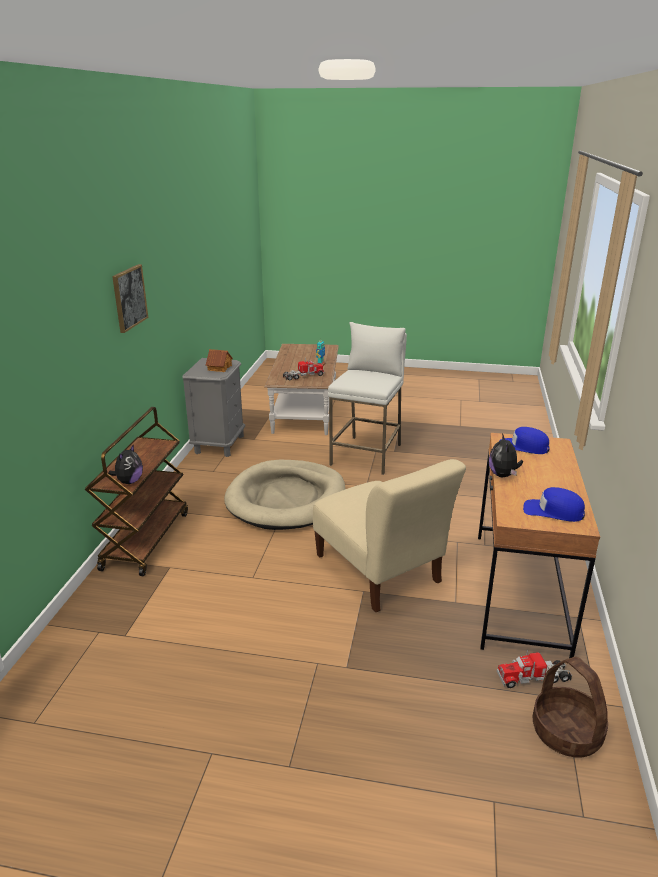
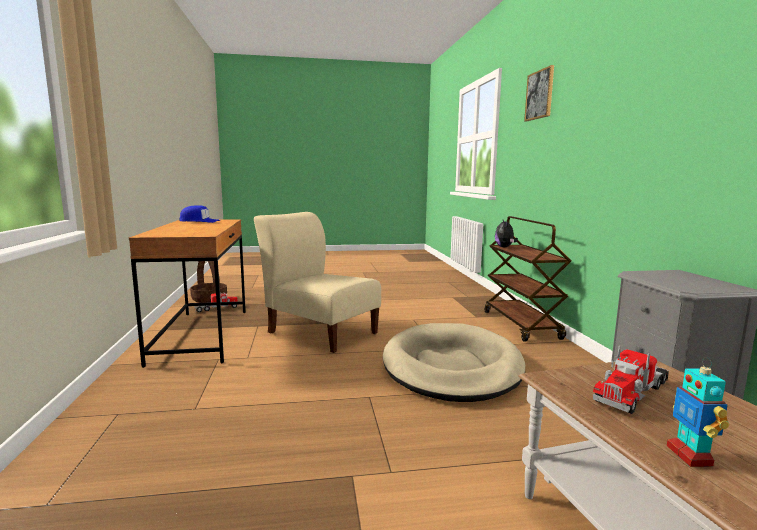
camera: 160 degrees right, 15 degrees down
(129, 297) = (614, 121): picture -> picture (539, 95)
(219, 368) = (671, 280): toy house -> none
(367, 454) = (401, 454): white stool -> none
(503, 475) = (223, 226): plush toy -> none
(523, 447) = (189, 232): blue cap -> none

